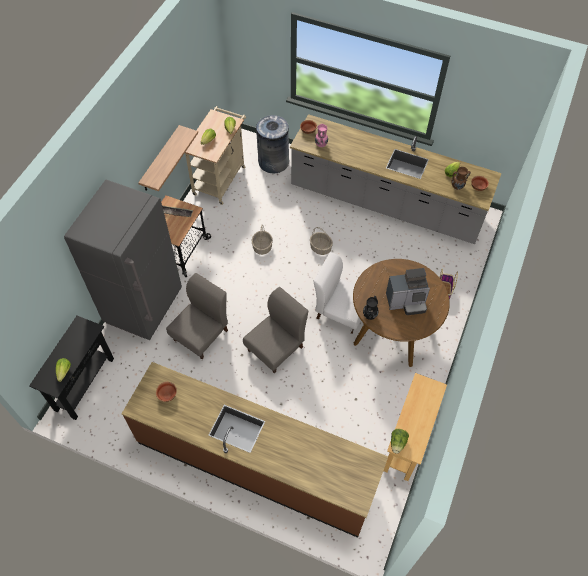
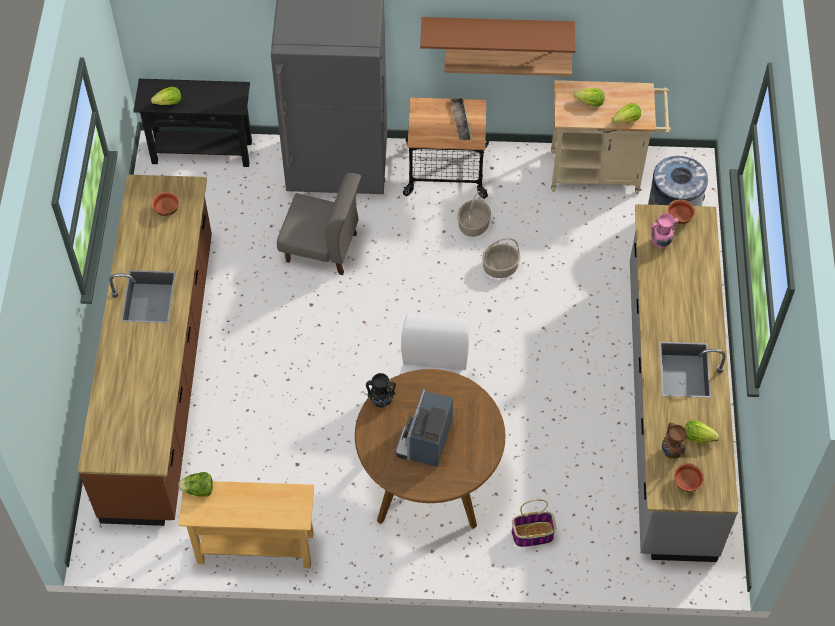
camera: 70 degrees right, 0 degrees up
(152, 146) = (497, 29): none -> brown shelf
(276, 348) = (337, 342): grey chair -> none
(321, 248) = (535, 342): basket -> basket (473, 225)
(406, 302) = (425, 442): coffee machine -> coffee machine turned 45 degrees clockwise

